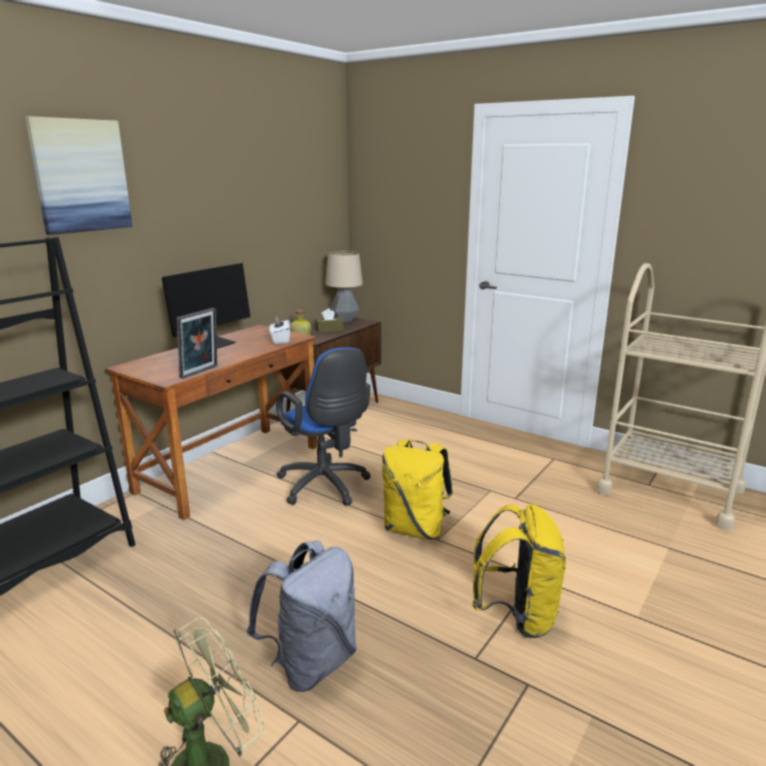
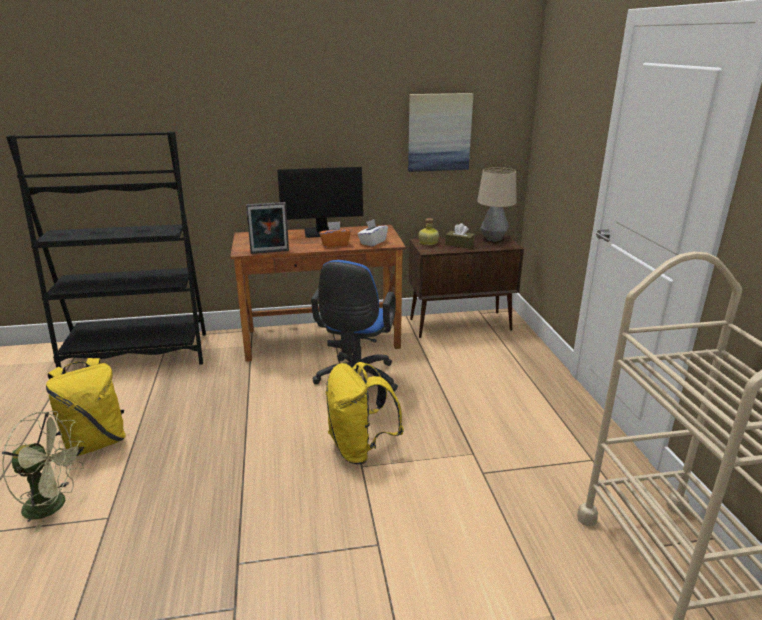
camera: 45 degrees right, 5 degrees up
(80, 176) = (226, 84): picture -> picture (439, 132)
(249, 350) = (335, 244): none -> orange tissue box
(311, 663) = (161, 491): grey backpack -> none
(517, 616) = (312, 560): yellow backpack -> yellow backpack (95, 443)

